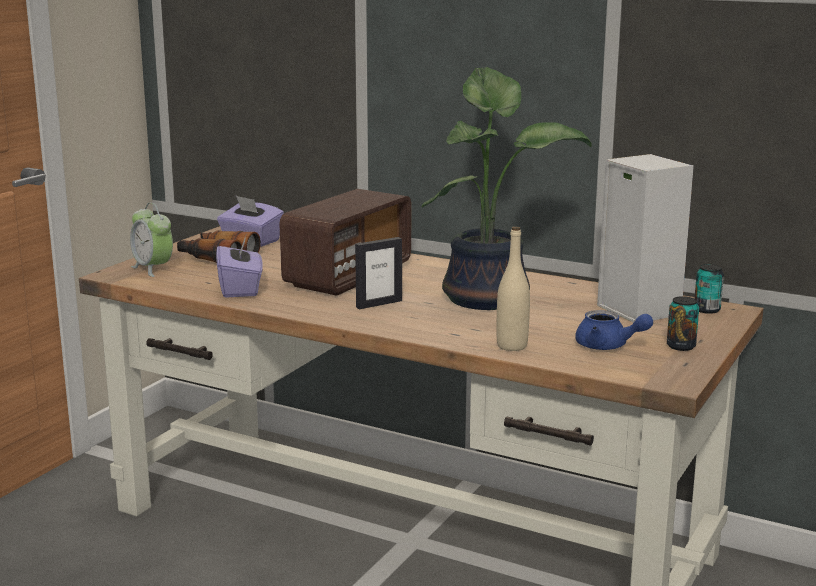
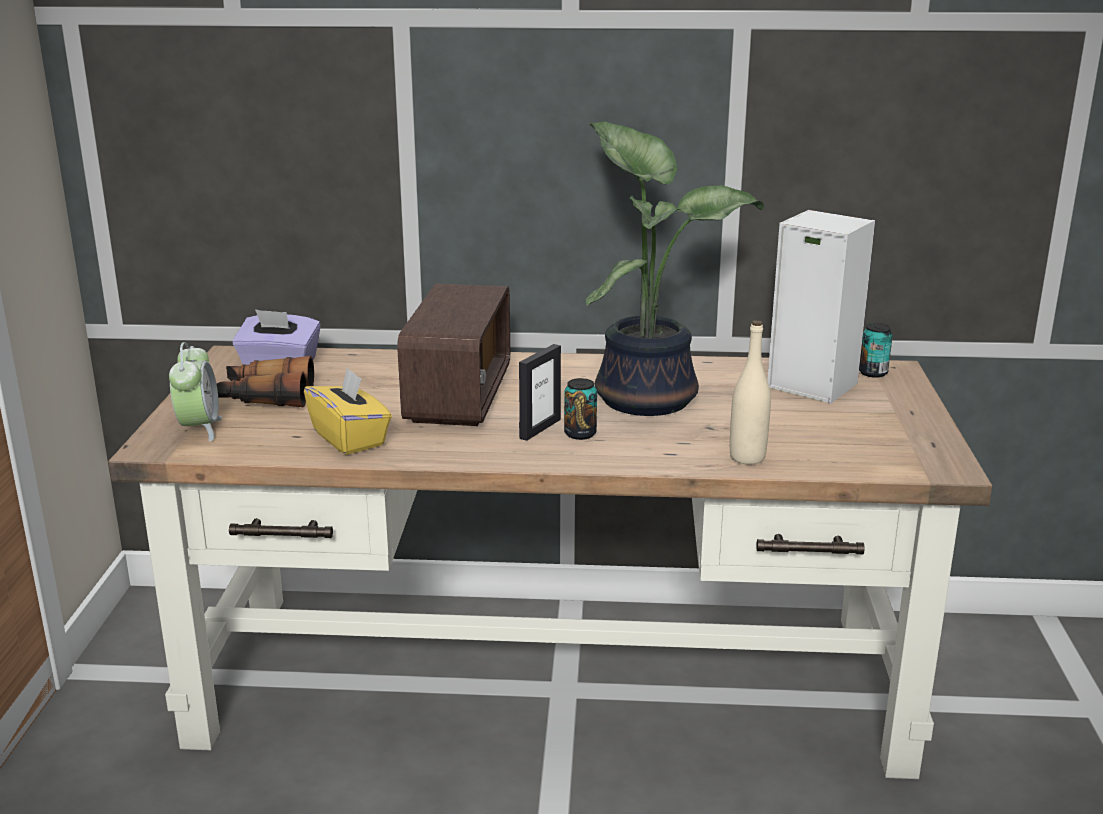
camera: 25 degrees left, 5 degrees up
(153, 269) = (199, 429): alarm clock -> alarm clock turned 120 degrees counterclockwise
(240, 289) = (350, 438): purple tissue box -> yellow tissue box
(608, 346) = (839, 438): blue teapot -> none
(681, 346) = (904, 423): can -> can (580, 434)

